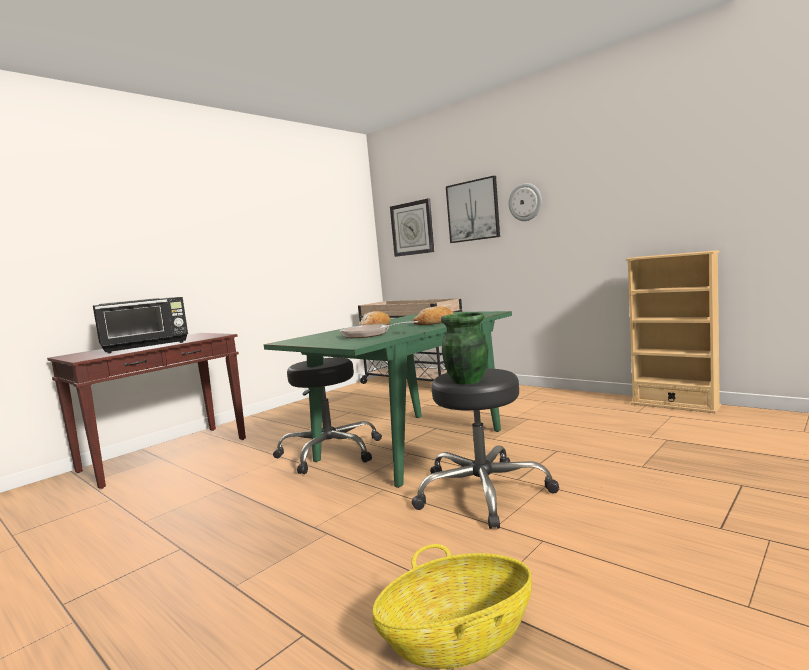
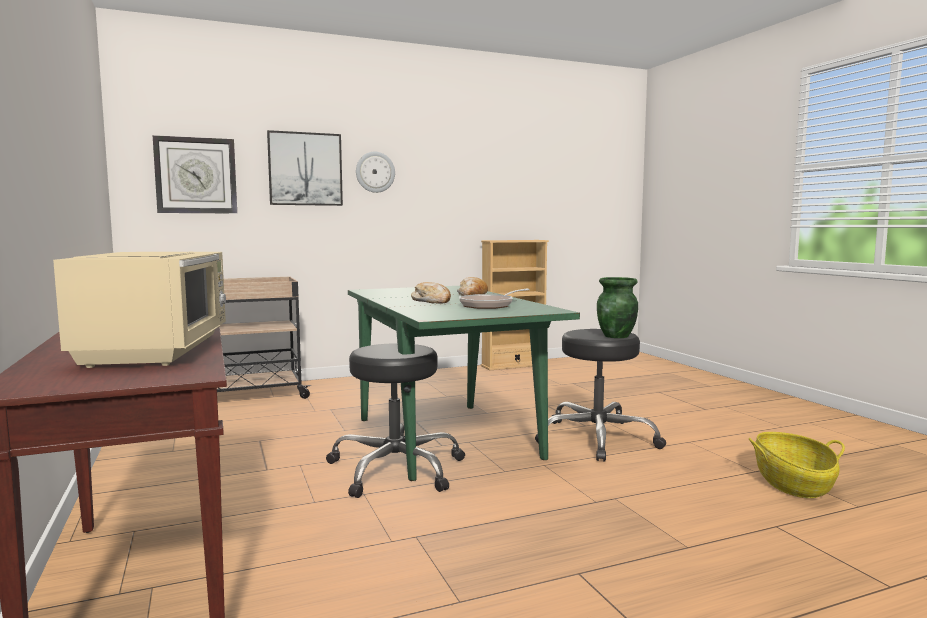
camera: 65 degrees left, 0 degrees up
(146, 346) = (158, 350): black microwave -> beige microwave

